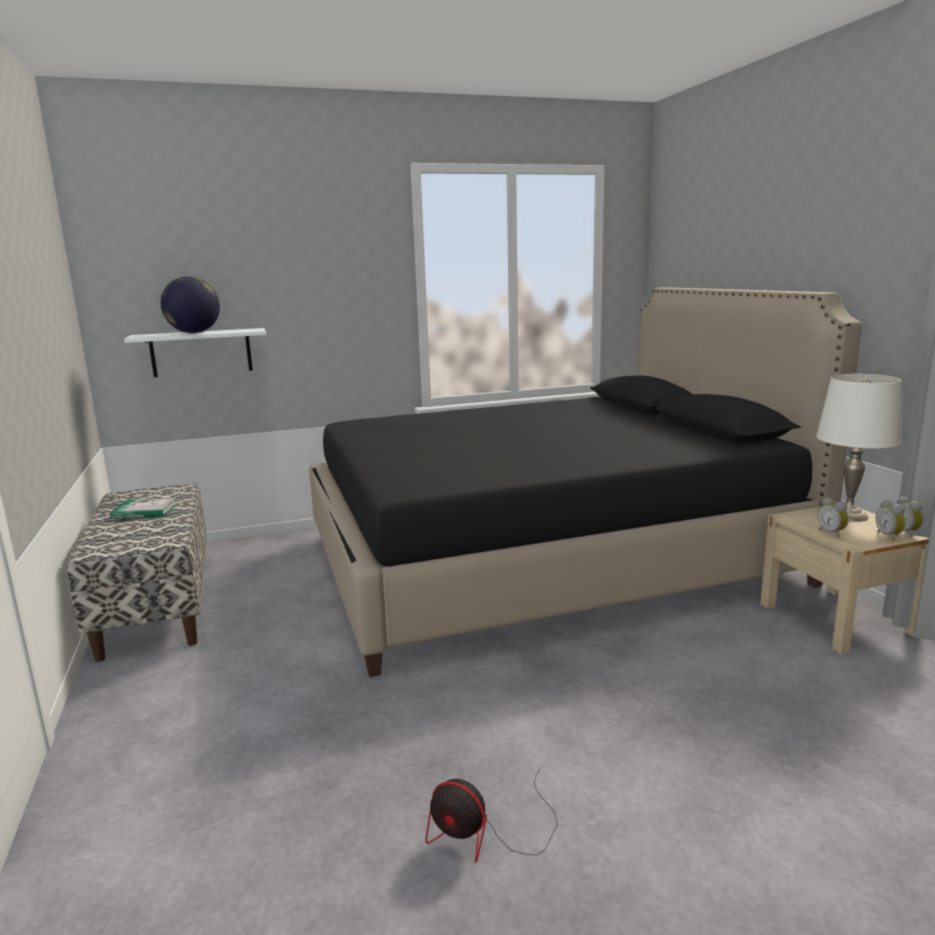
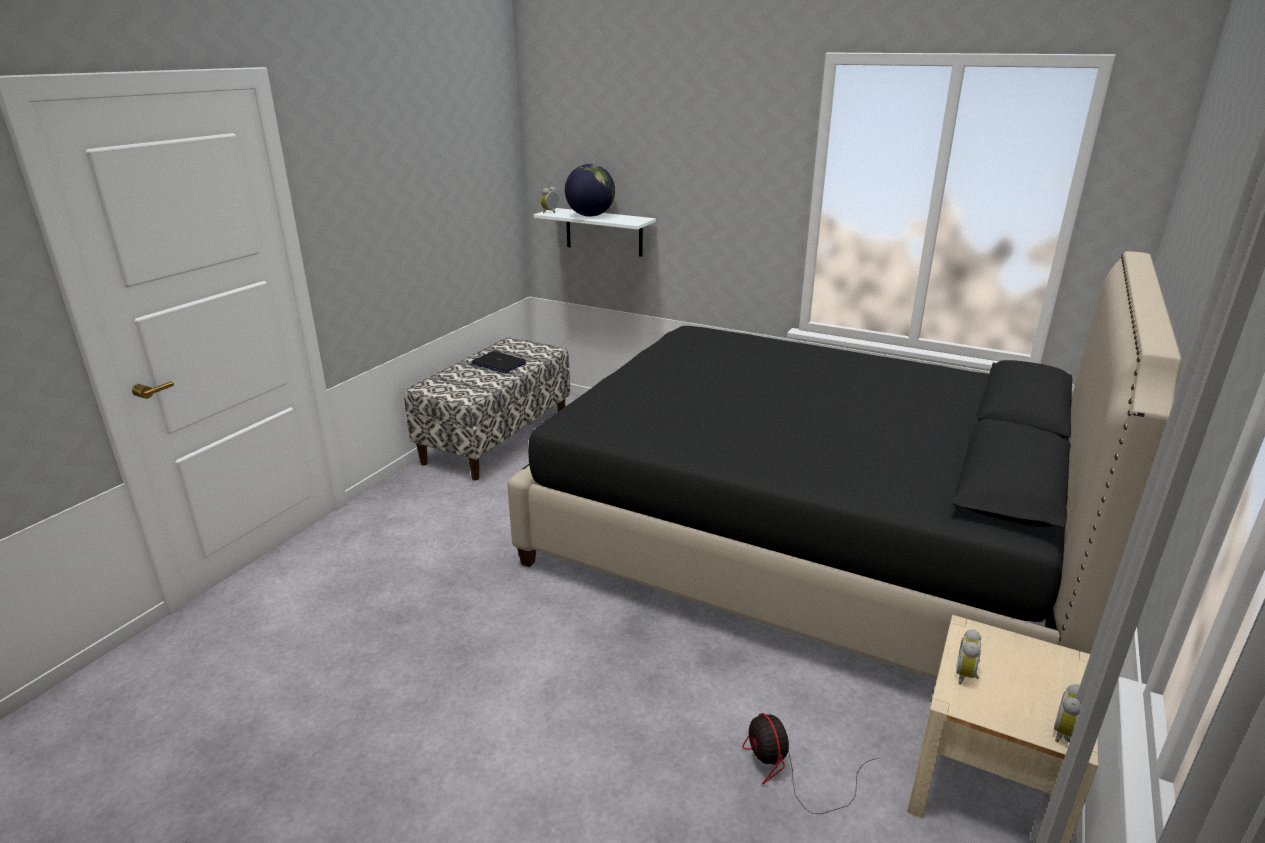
camera: 45 degrees right, 10 degrees up
(144, 511) = (498, 363): book -> laptop
(487, 833) = (416, 712): fan -> fan (790, 772)
(848, 515) = (1051, 671): white table lamp -> none
(889, 536) = (1029, 723): alarm clock -> alarm clock (551, 212)

